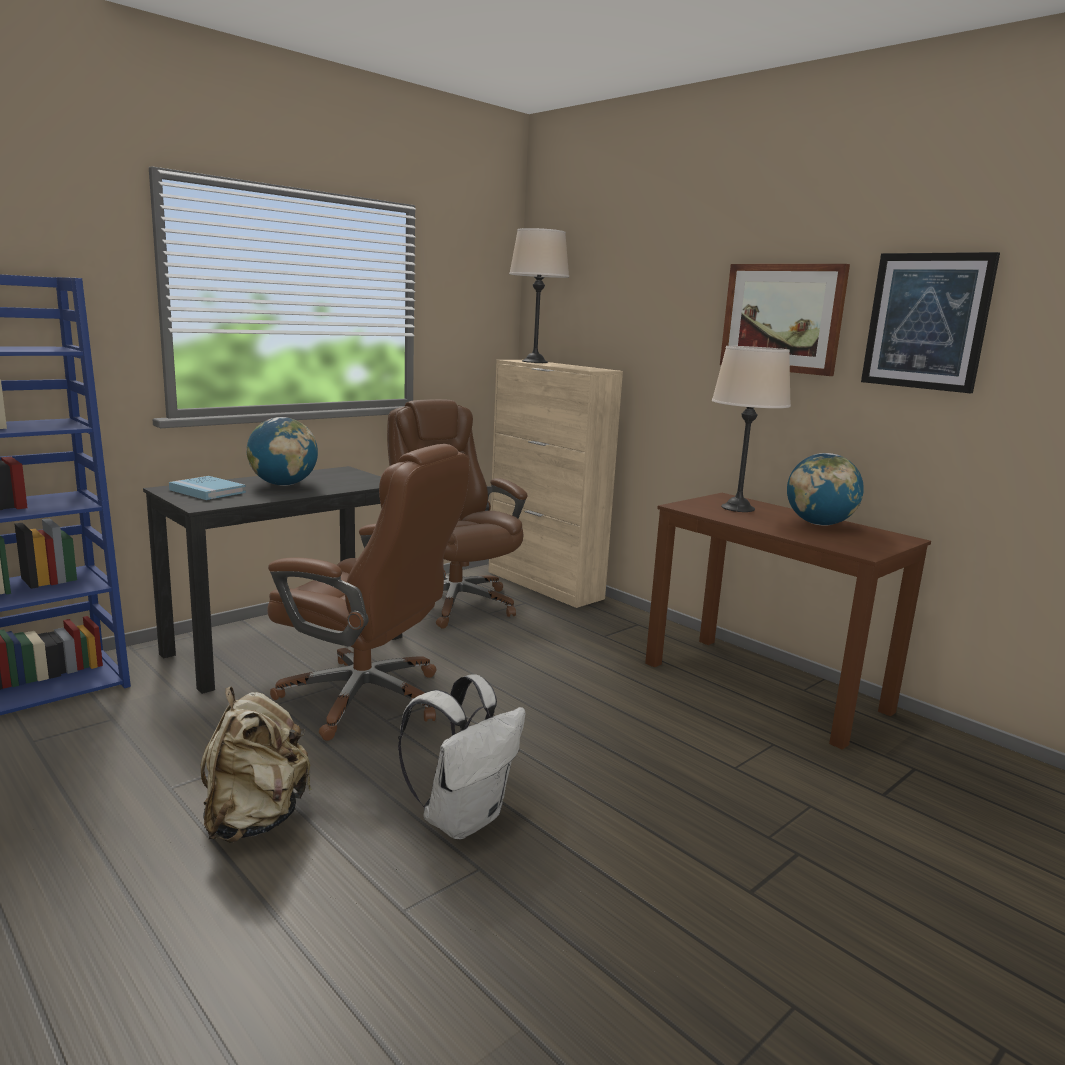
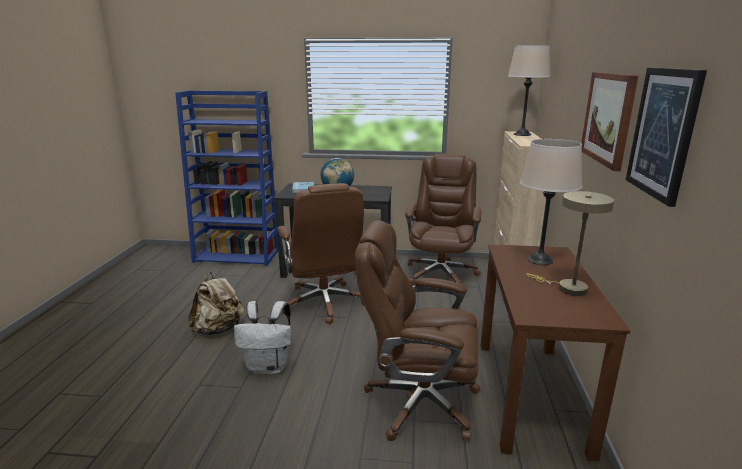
camera: 50 degrees right, 5 degrees up
(705, 749) = (419, 402): none -> brown office chair
(819, 524) = (567, 288): globe -> beige table lamp

